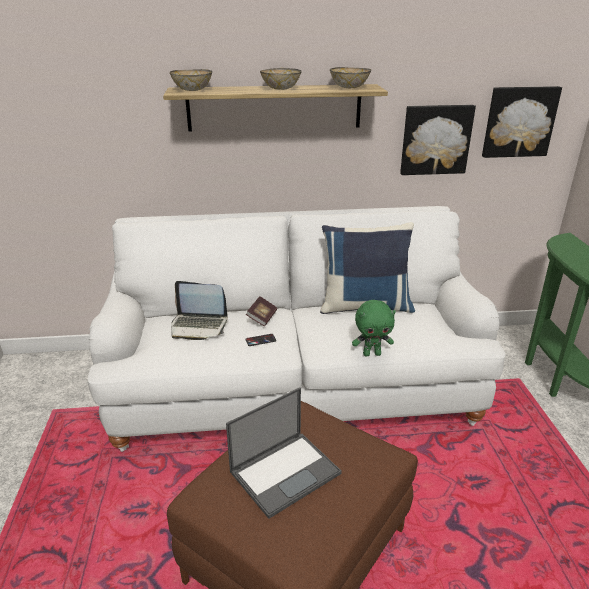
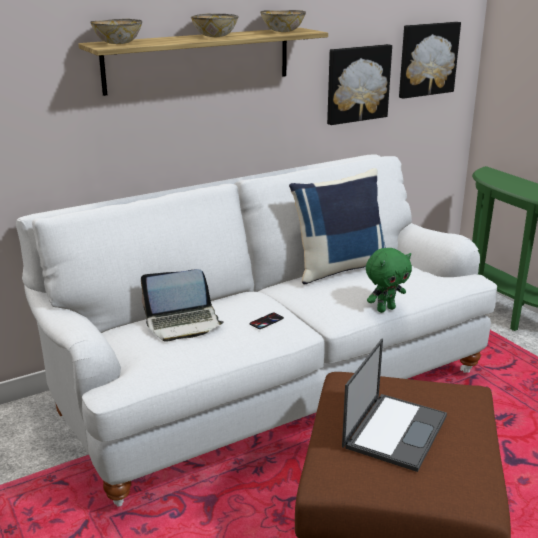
camera: 25 degrees left, 5 degrees down
(262, 318) = (246, 301): book -> none

